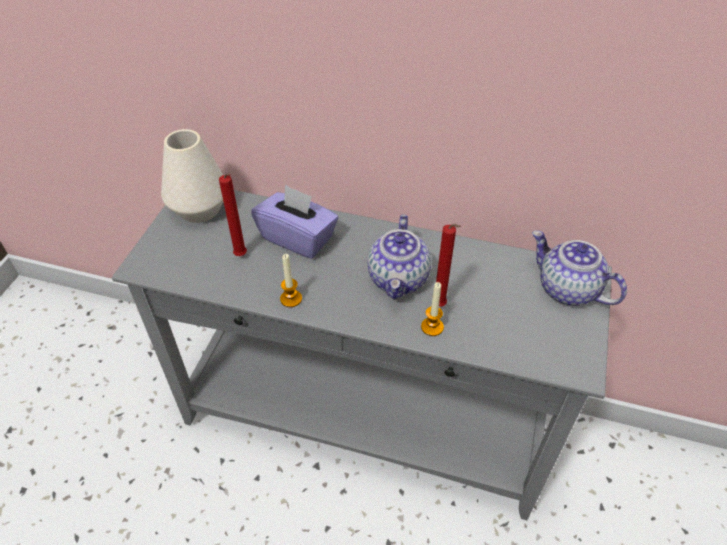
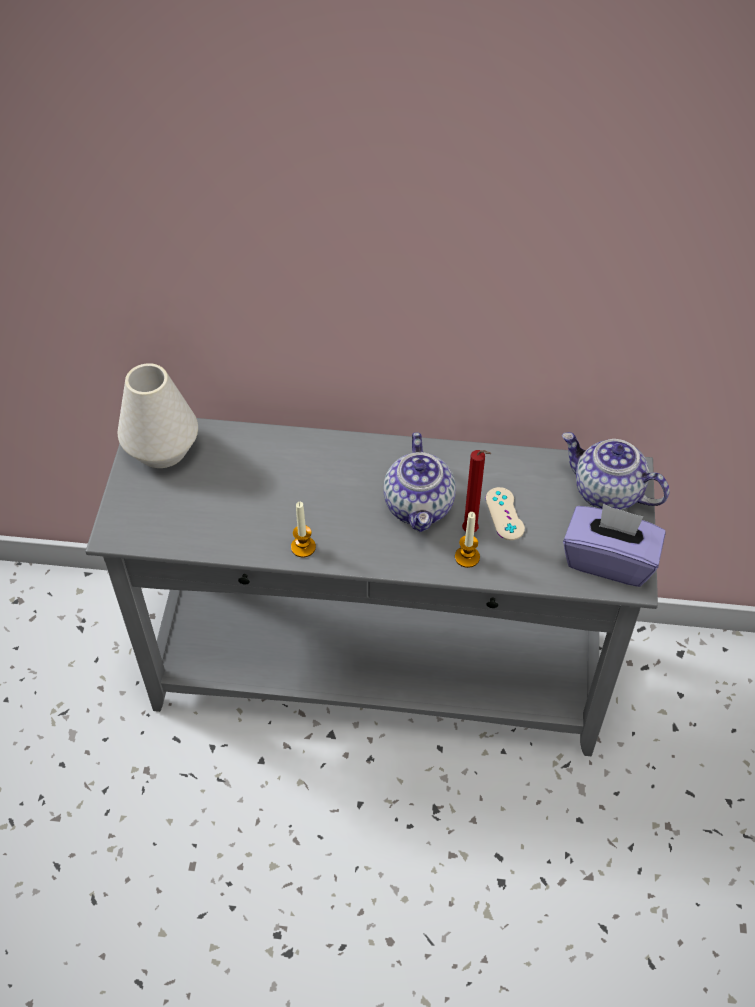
camera: 10 degrees left, 5 degrees up
(241, 256) = (232, 503): red candle -> none
(298, 238) = (291, 471): purple tissue box -> purple tissue box (608, 559)
(472, 295) = (504, 514): none -> beige game controller

